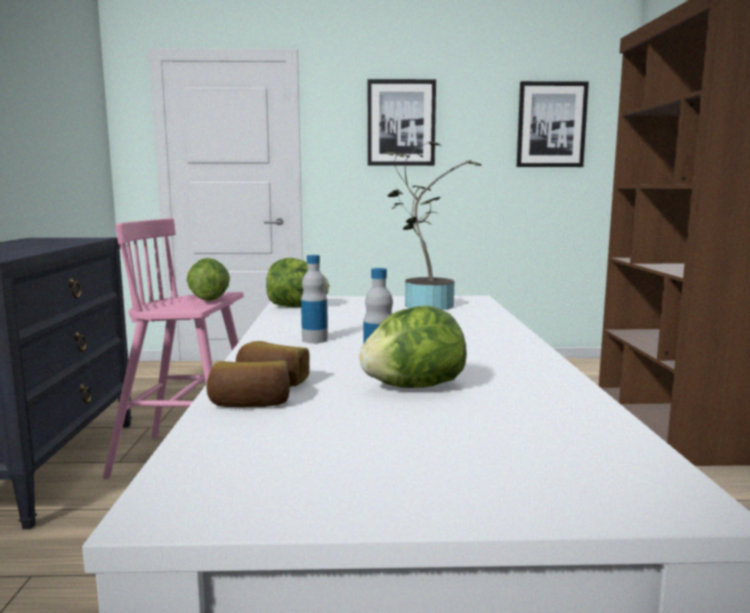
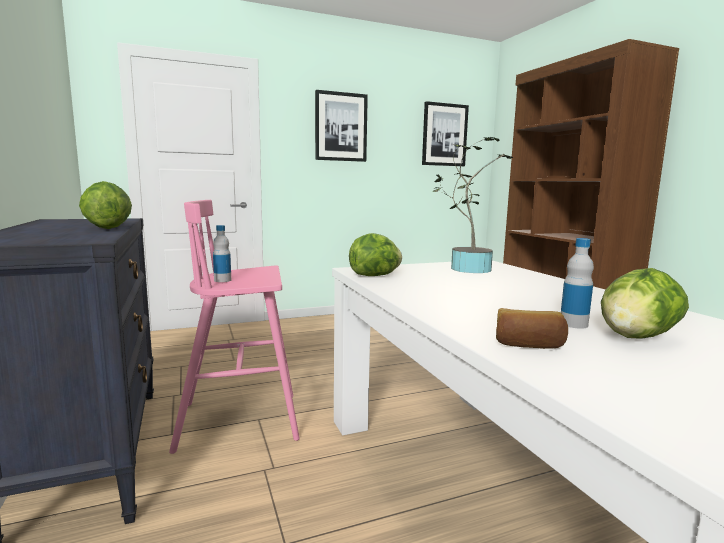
camera: 20 degrees left, 0 degrees up
(209, 300) = (264, 273): lettuce -> lettuce (107, 228)
(250, 403) = (565, 368): bread -> none
(314, 340) = (462, 303): bottle -> bottle (222, 280)

